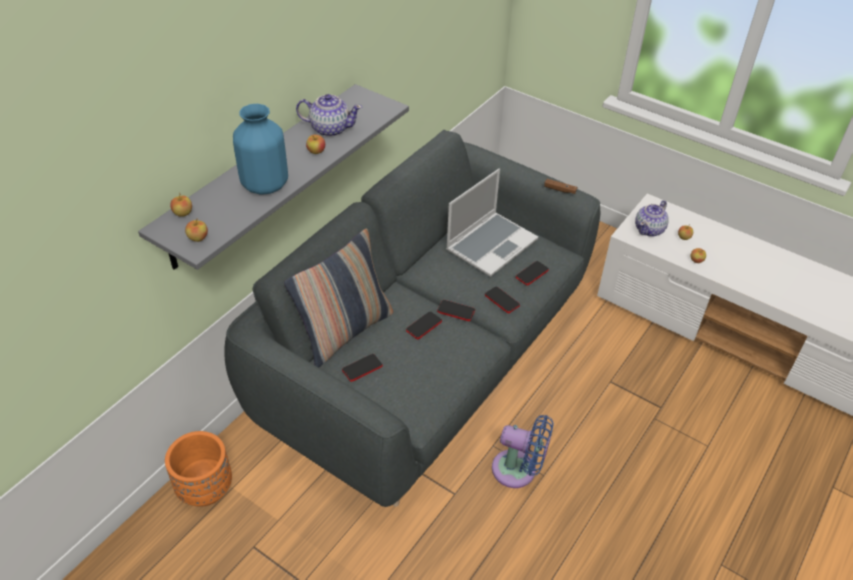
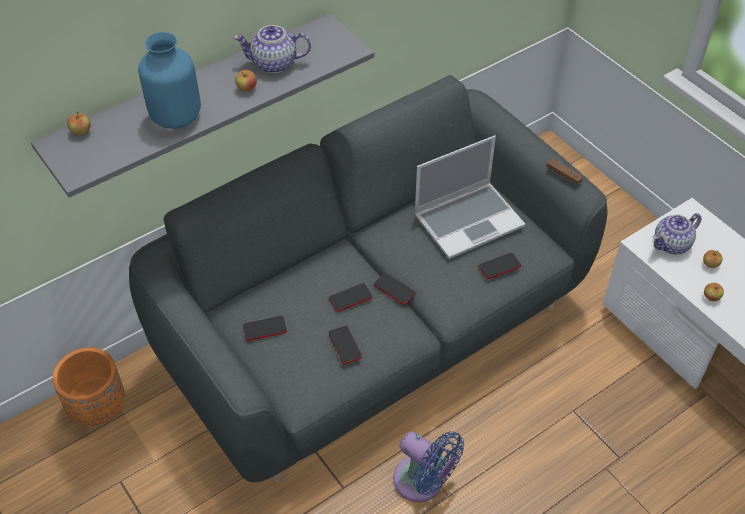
camera: 20 degrees right, 5 degrees up
(198, 238) = (82, 163): apple -> none
(330, 128) = (275, 63): teapot -> teapot turned 150 degrees clockwise
(345, 332) = (265, 283): pillow -> none
(502, 300) = (450, 290): phone -> phone (345, 345)

